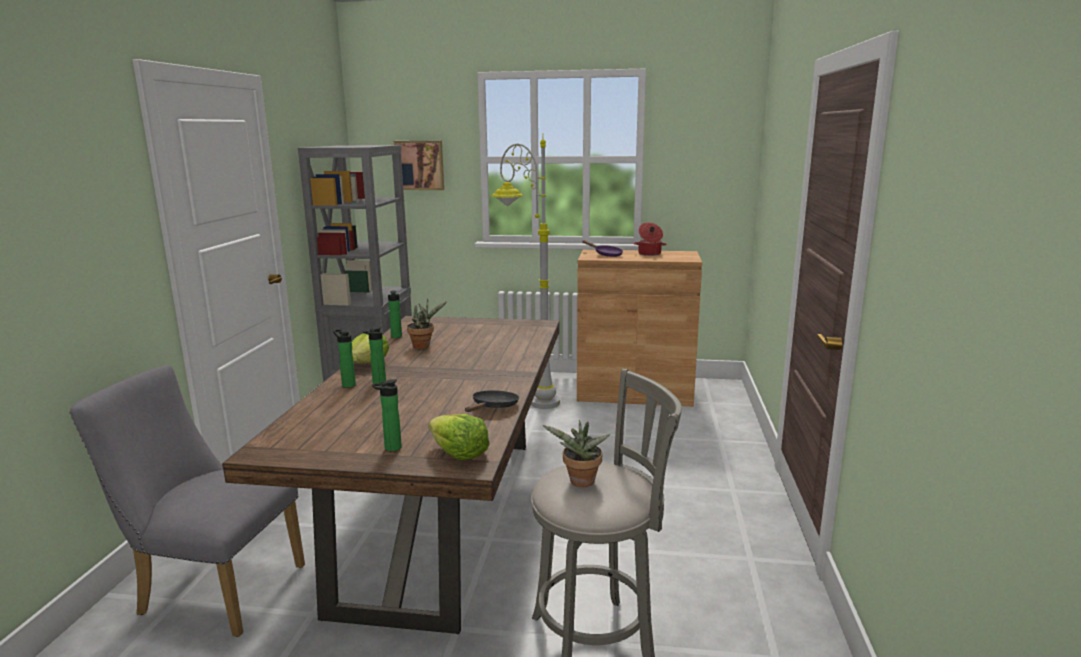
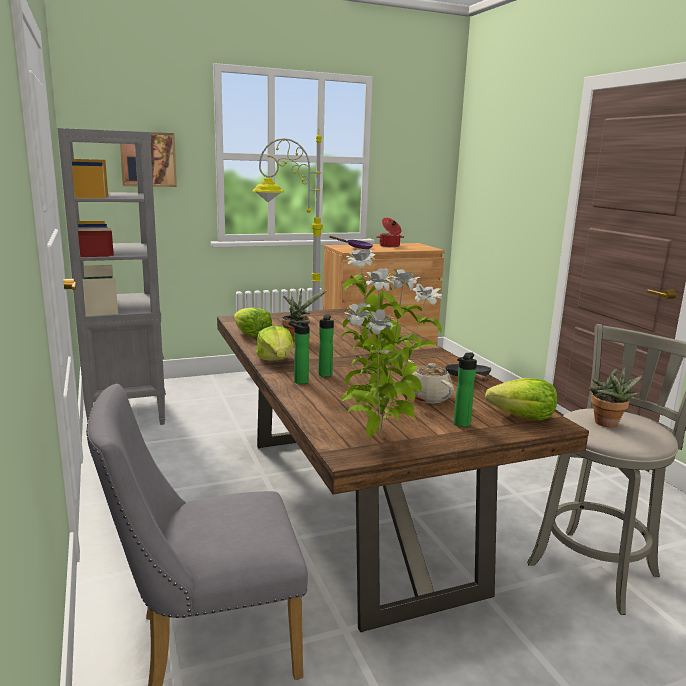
camera: 30 degrees left, 0 degrees up
(307, 444) = (379, 437): none -> potted plant
(396, 337) = (252, 335): bottle -> lettuce
(417, 418) = (428, 397): none -> beige teapot

